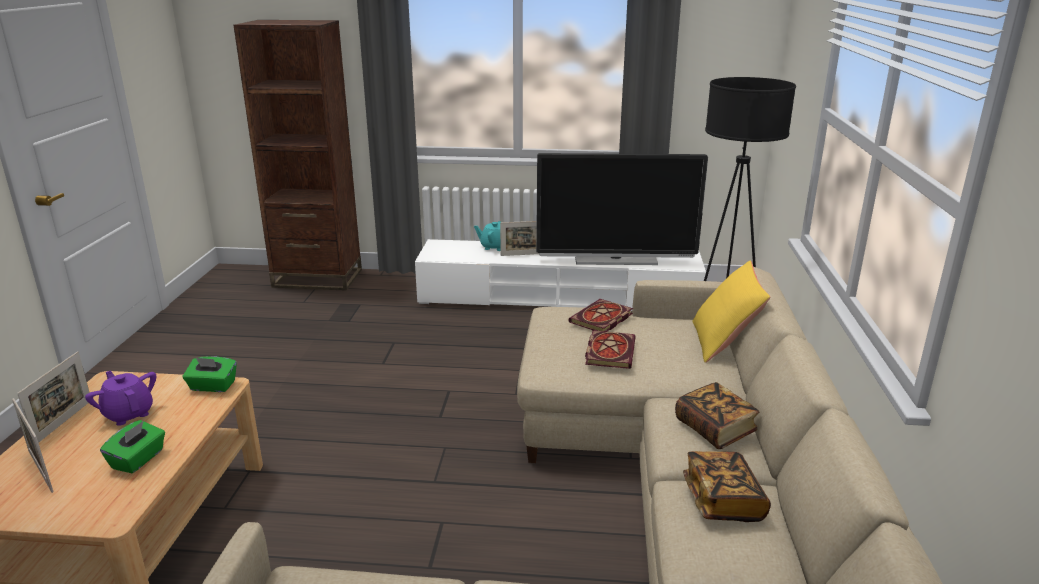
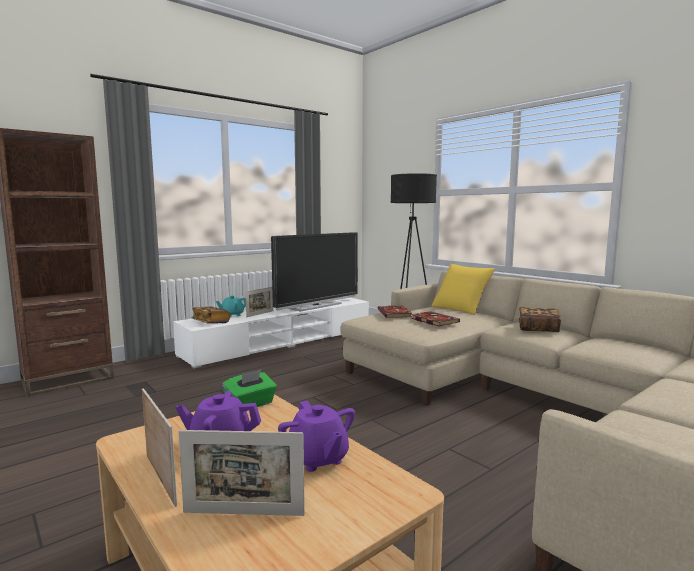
camera: 45 degrees left, 15 degrees down
(138, 459) = (318, 459): green tissue box -> purple teapot
(722, 501) = (604, 343): book -> book (210, 322)

